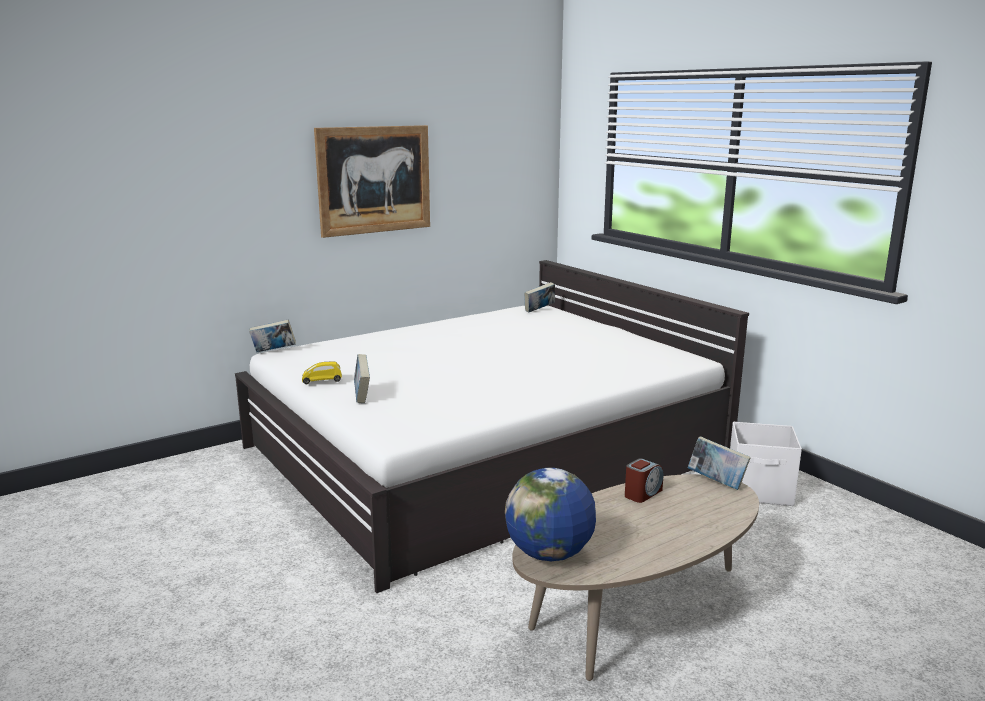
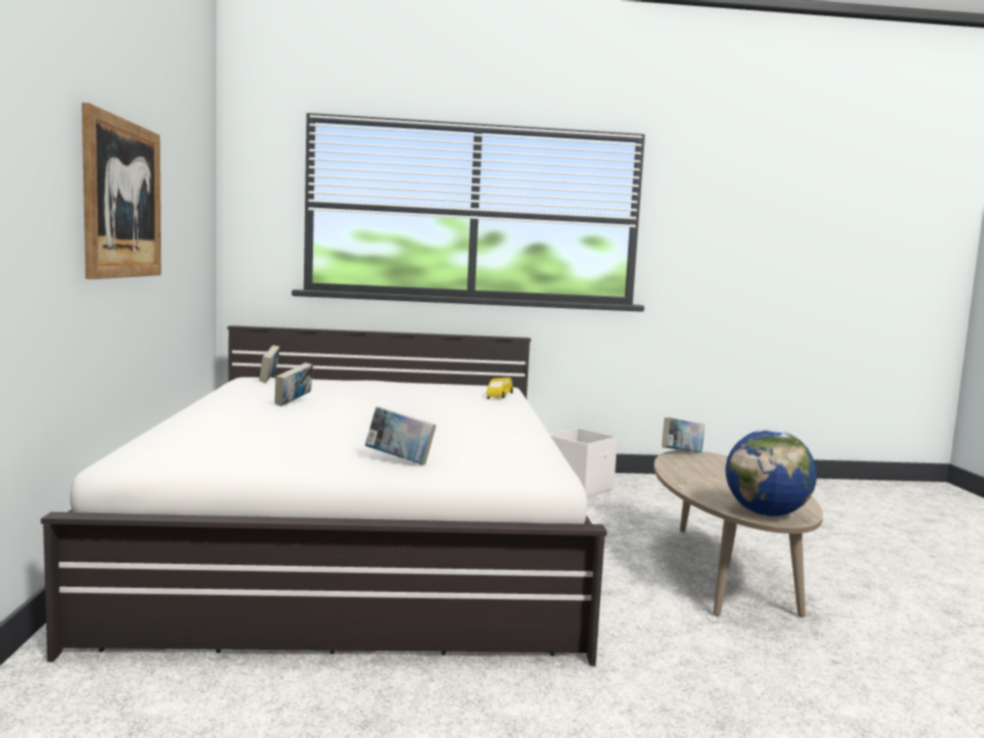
camera: 60 degrees left, 10 degrees down
(273, 351) = (113, 461): book -> book (293, 403)
(322, 382) = (310, 464): yellow toy car -> yellow toy car (498, 397)
(642, 493) = (681, 470): alarm clock -> none

